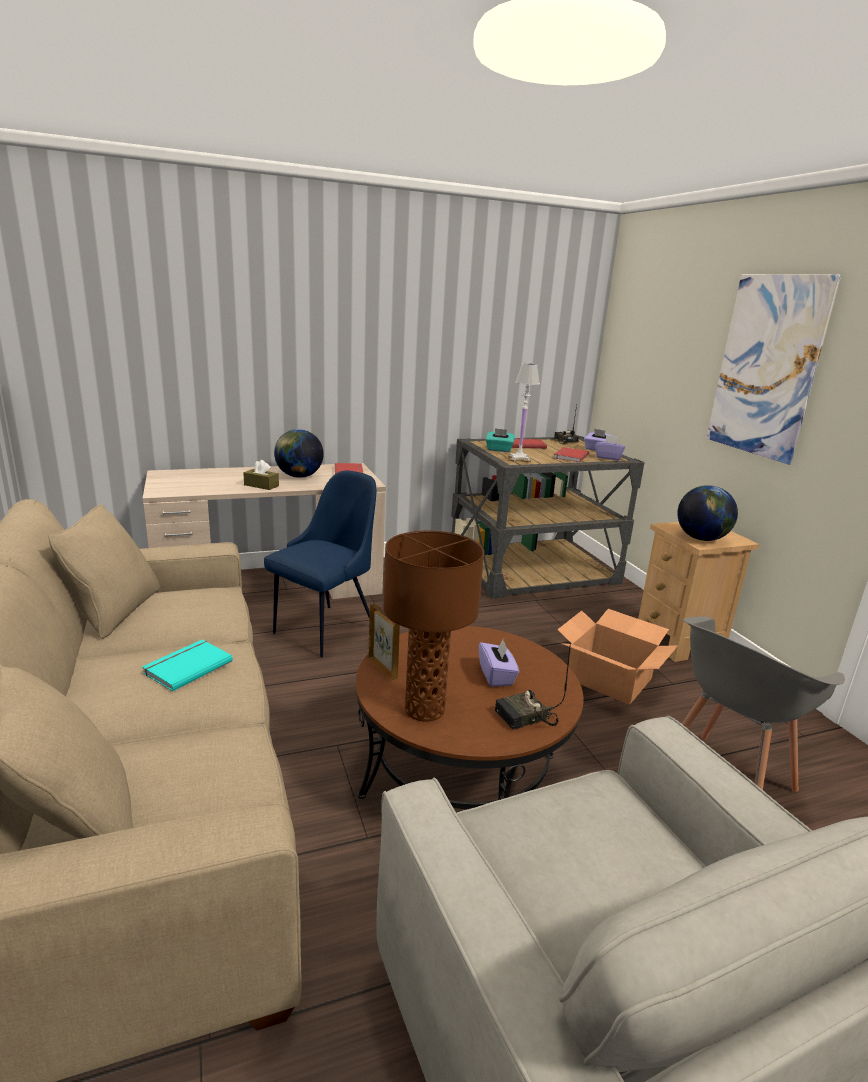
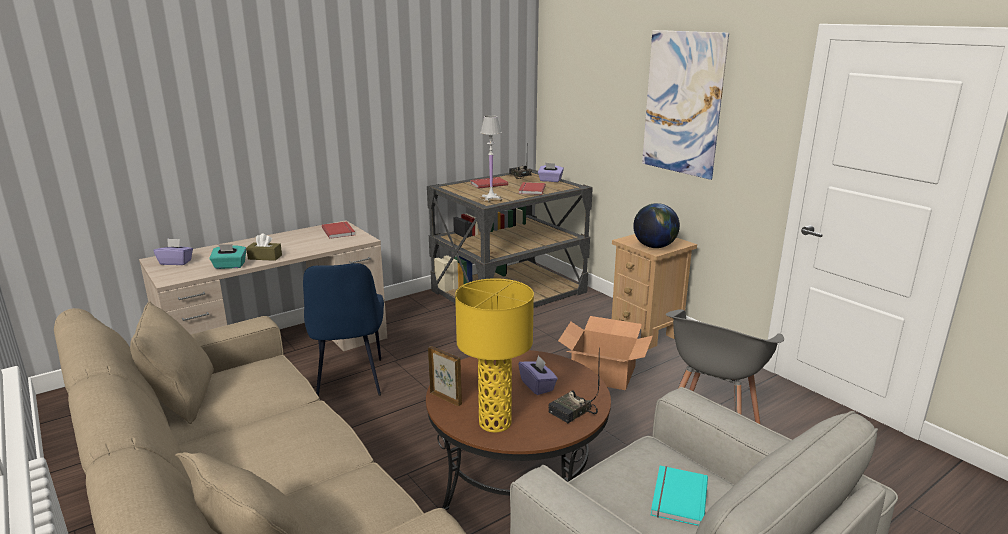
camera: 15 degrees left, 0 degrees up
(186, 666) = (286, 430): turquoise book -> turquoise book (677, 497)
(299, 476) = (294, 243): globe -> none
(325, 630) = (350, 380): blue chair -> blue chair turned 150 degrees clockwise
(424, 709) = (495, 423): brown table lamp -> yellow table lamp
(499, 450) = (469, 192): turquoise tissue box -> turquoise tissue box (229, 266)
(608, 457) = (562, 187): purple tissue box -> purple tissue box (176, 262)

